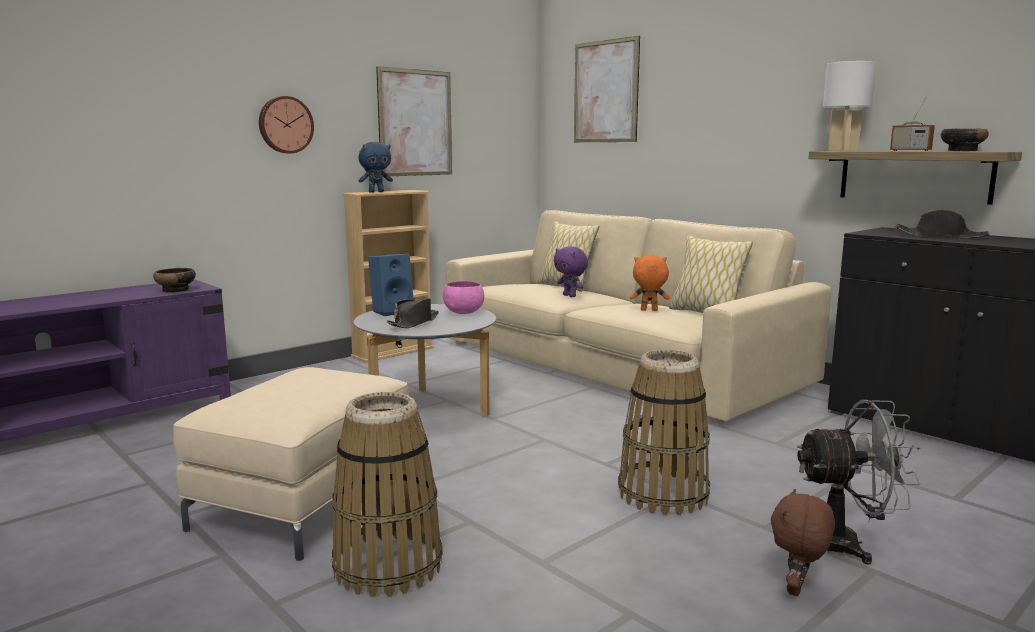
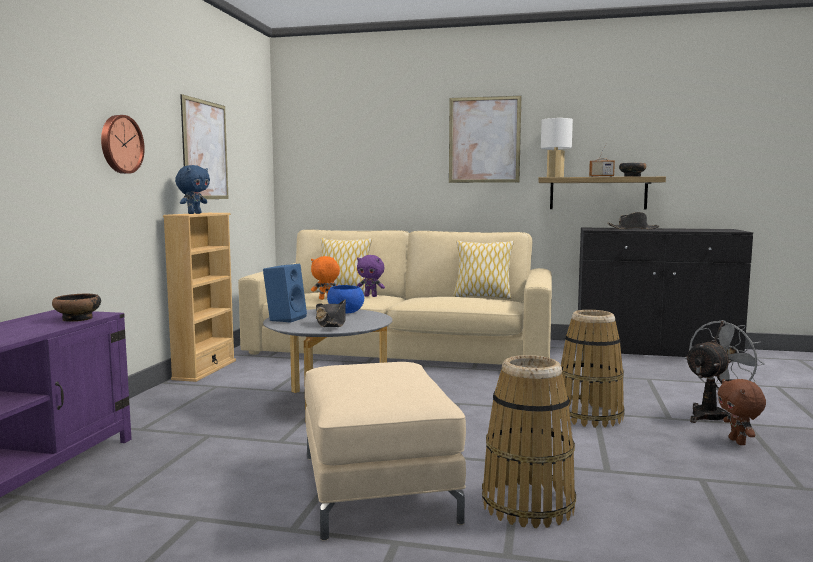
camera: 35 degrees left, 5 degrees down
(463, 312) = (345, 312): pink bowl -> blue bowl
(605, 91) = (344, 131): picture -> picture (484, 140)
(648, 310) = (456, 298): orange plush toy -> orange plush toy (325, 299)

